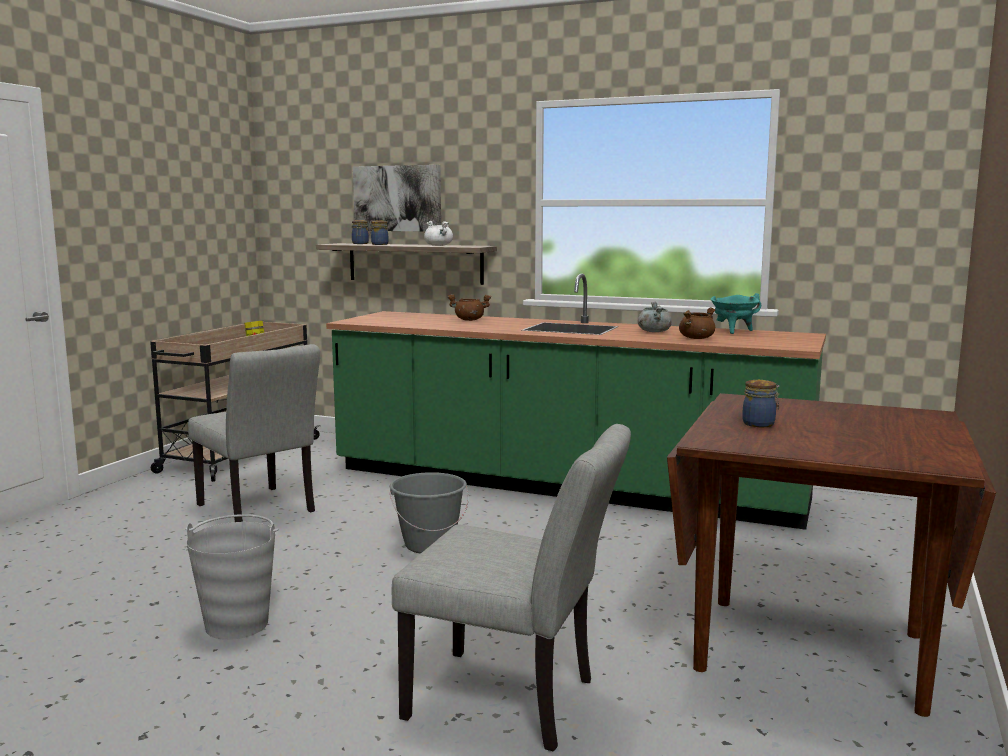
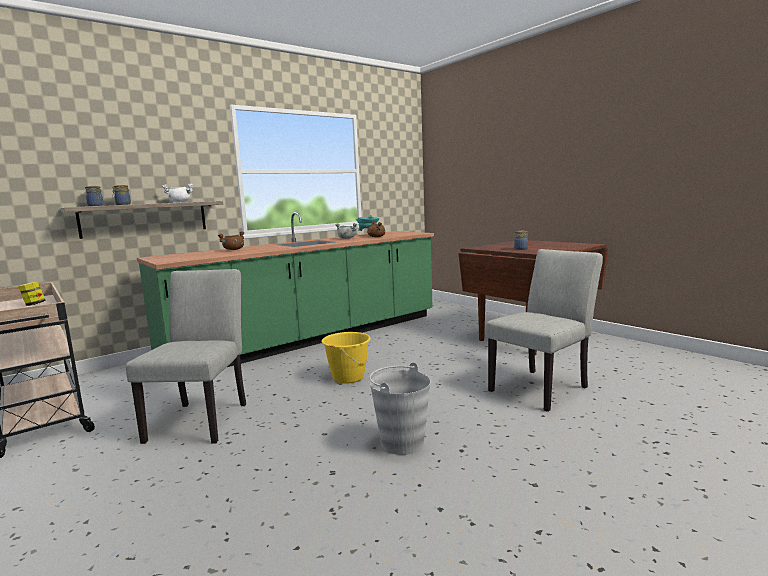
camera: 60 degrees left, 0 degrees up
(260, 511) = (202, 418): grey chair -> grey chair turned 75 degrees counterclockwise
(397, 198) = (122, 168): picture -> none
(429, 545) = (348, 377): grey bucket -> yellow bucket

